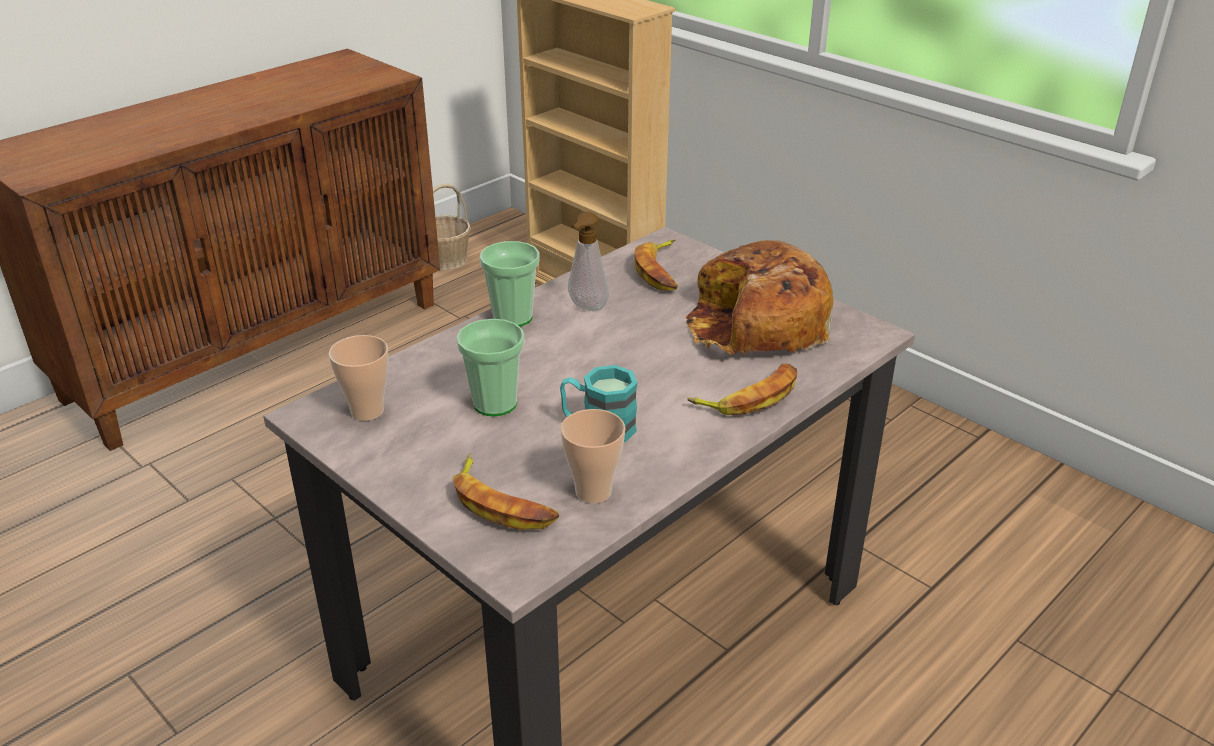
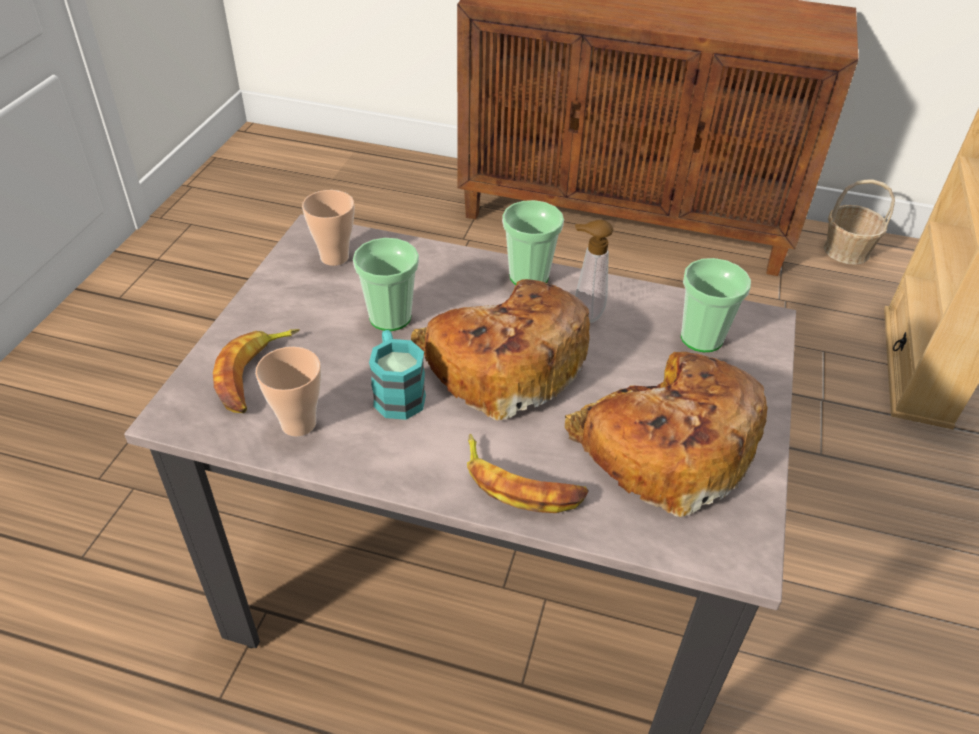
camera: 60 degrees right, 10 degrees up
(608, 363) = (502, 362): none -> bread
(661, 271) = (701, 338): banana -> cup

